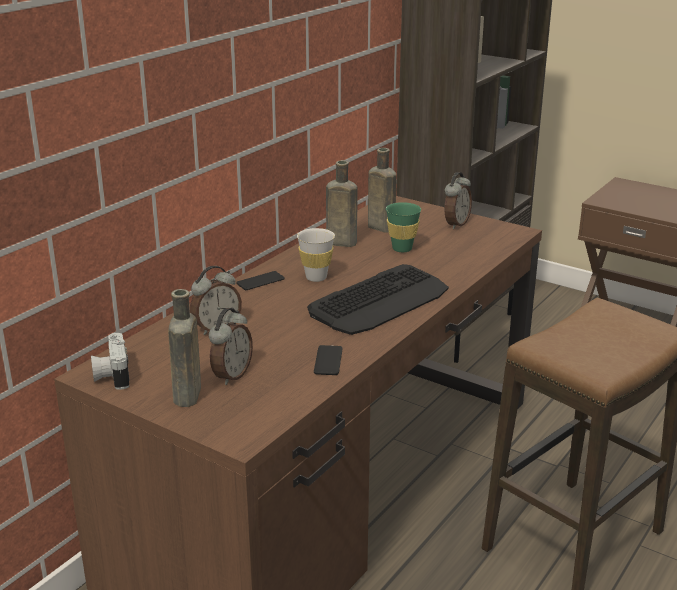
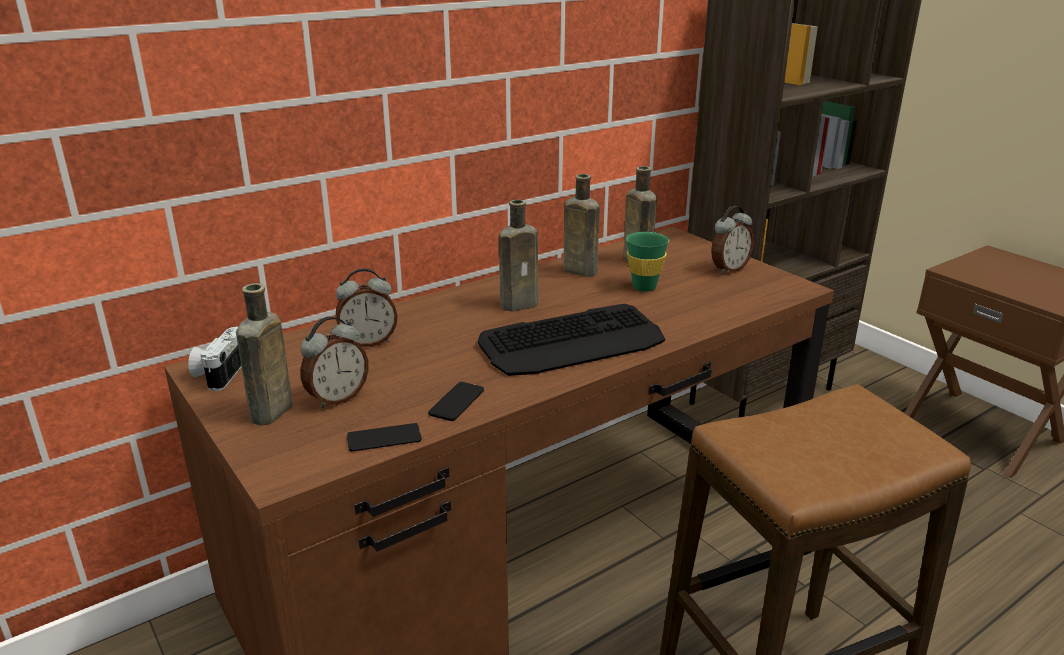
camera: 20 degrees right, 0 degrees up
(260, 281) = (458, 299): phone -> phone (384, 438)
(316, 277) = (522, 304): white cup -> brown bottle

